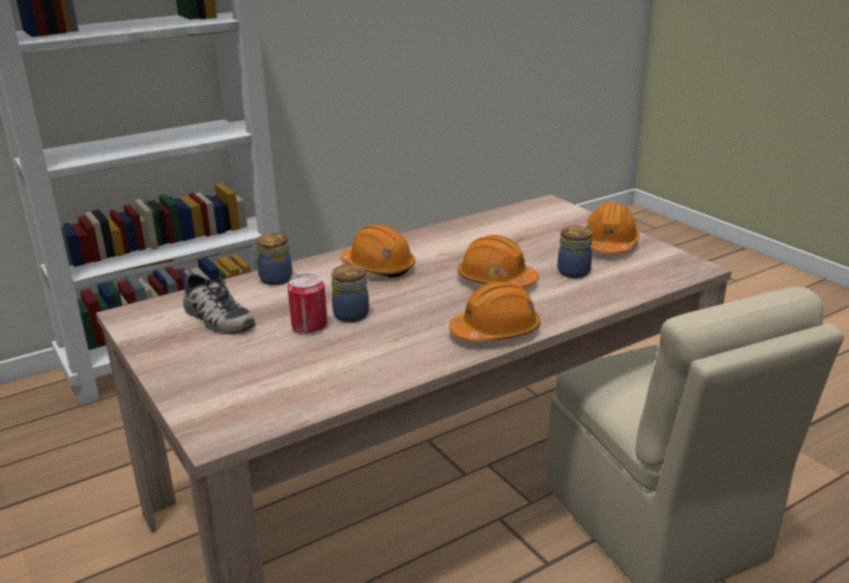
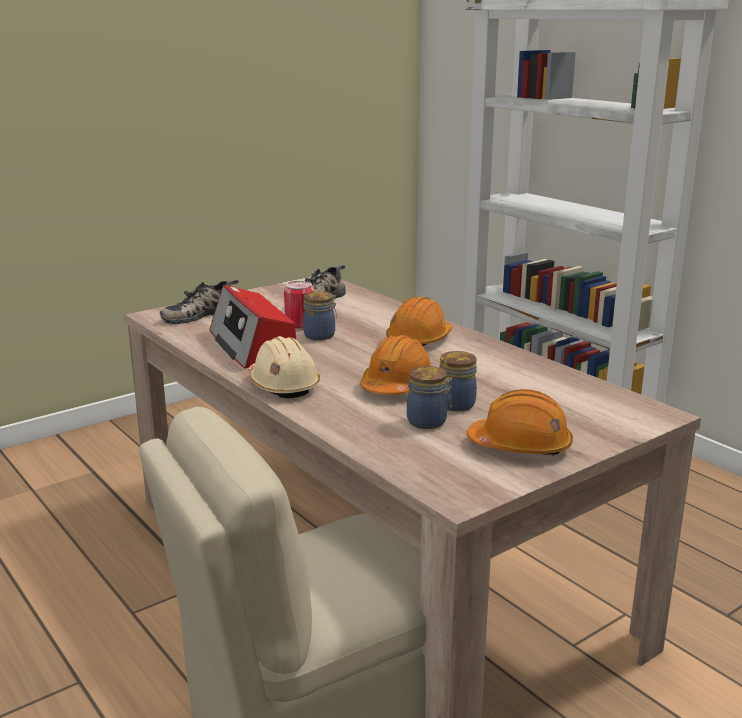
camera: 85 degrees right, 5 degrees down
(234, 396) = (200, 314): none -> shoe
(274, 279) = (386, 309): jar -> jar (455, 404)
(372, 353) = (252, 345): none -> radio
(496, 331) = (283, 385): orange hard hat -> beige hard hat

